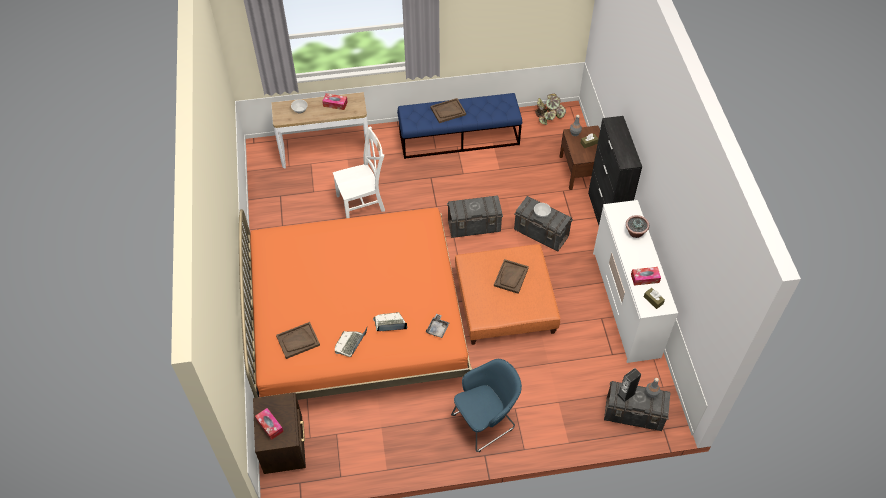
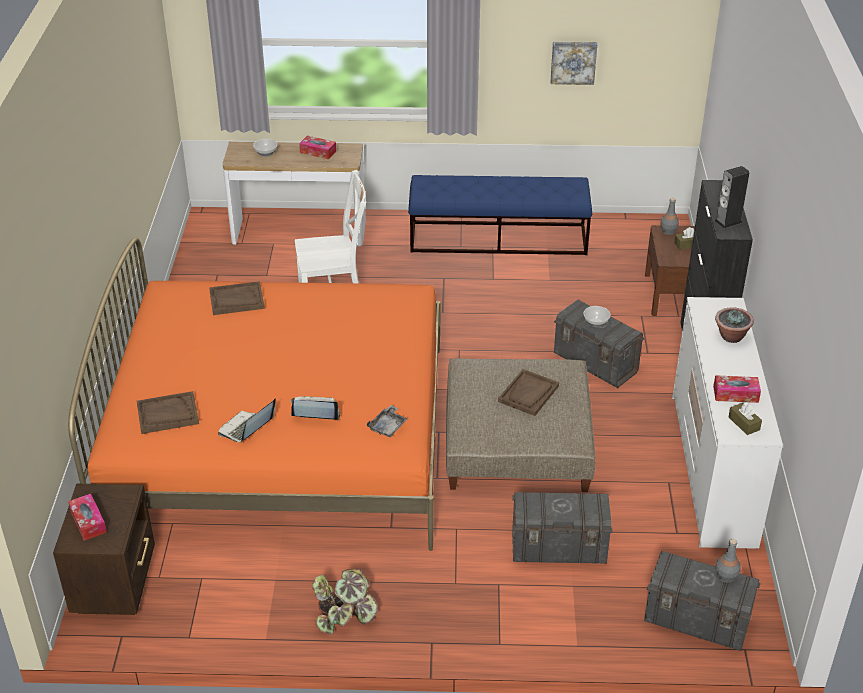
camera: 10 degrees right, 15 degrees down
(448, 111) = (483, 187): brown tray -> brown tray (236, 300)
(474, 226) = (493, 343): grey storage box -> grey storage box (559, 549)
(485, 421) = (446, 595): blue armchair -> none
(501, 24) = (573, 62): none -> picture
(504, 303) = (516, 443): orange ottoman -> beige ottoman
(548, 116) = (639, 227): potted plant -> potted plant (344, 615)
(626, 394) = (683, 571): speaker -> speaker (728, 221)

